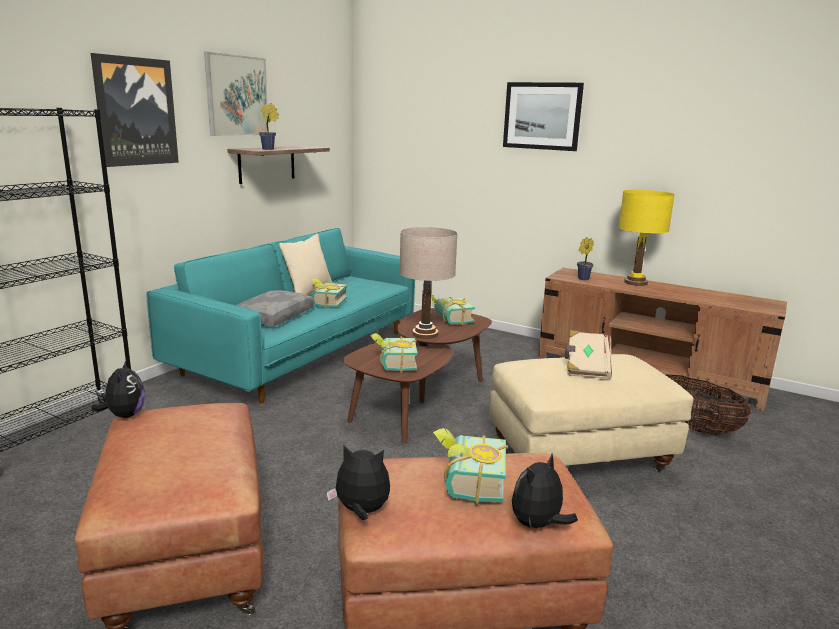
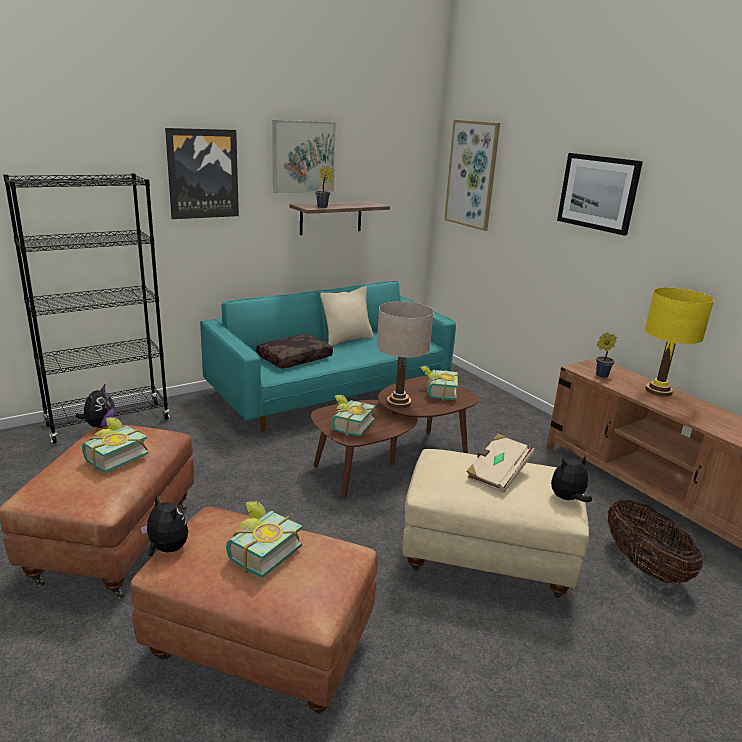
camera: 25 degrees right, 5 degrees up
(273, 317) = (294, 358): grey pillow -> brown pillow
(325, 303) = (349, 352): book -> book (113, 457)
(397, 114) = (472, 174): none -> picture
(538, 525) = (276, 606): plush toy -> plush toy (567, 499)

